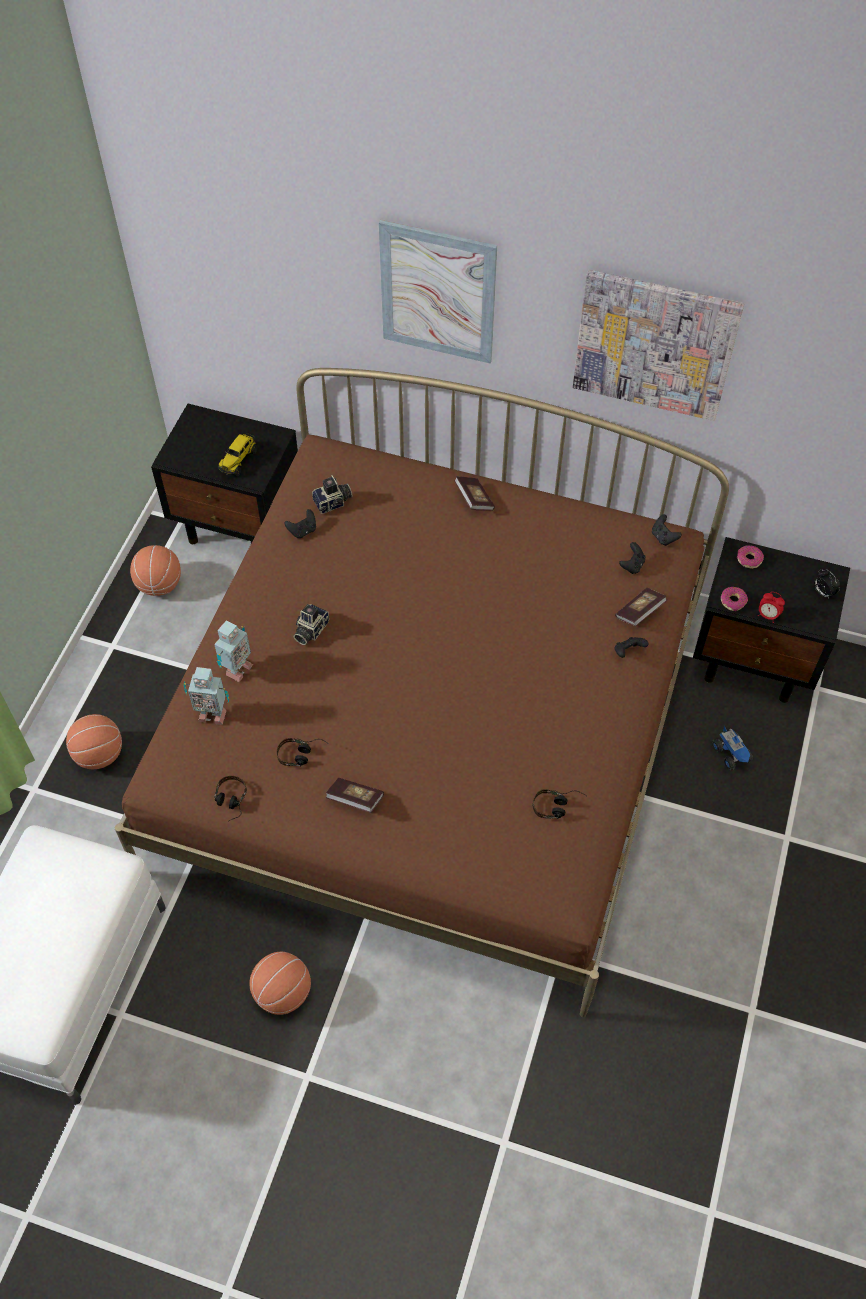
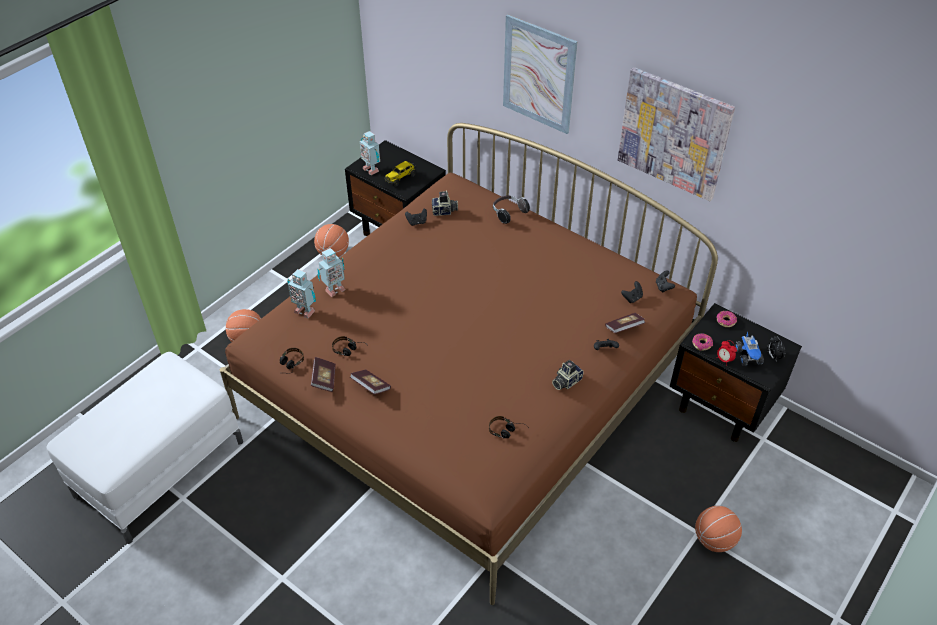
camera: 20 degrees right, 10 degrees down
(190, 457) = (371, 169): none -> toy robot
(283, 992) = (292, 519): basketball -> basketball (714, 540)
(310, 630) = (392, 279): camera -> camera (566, 381)
(420, 482) = (508, 213): none -> headphones
(474, 500) = (539, 232): book -> book (324, 379)
(731, 754) = (678, 464): toy truck -> toy truck (748, 357)

